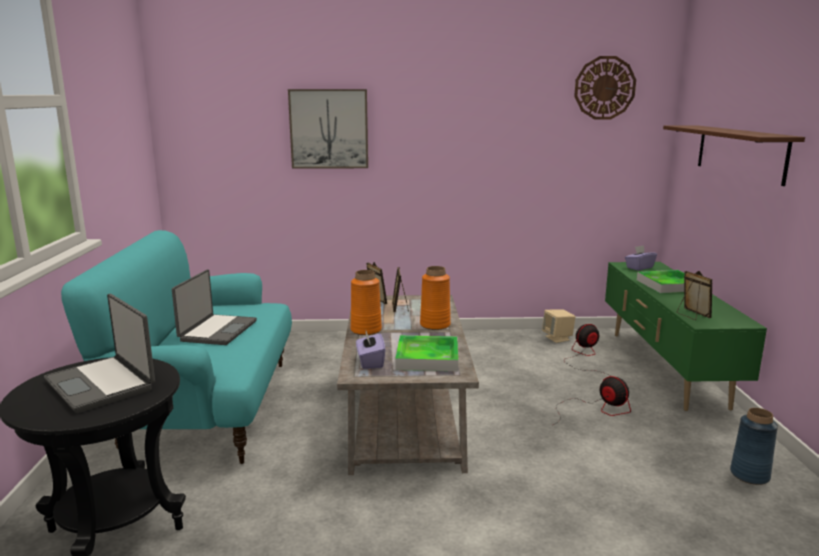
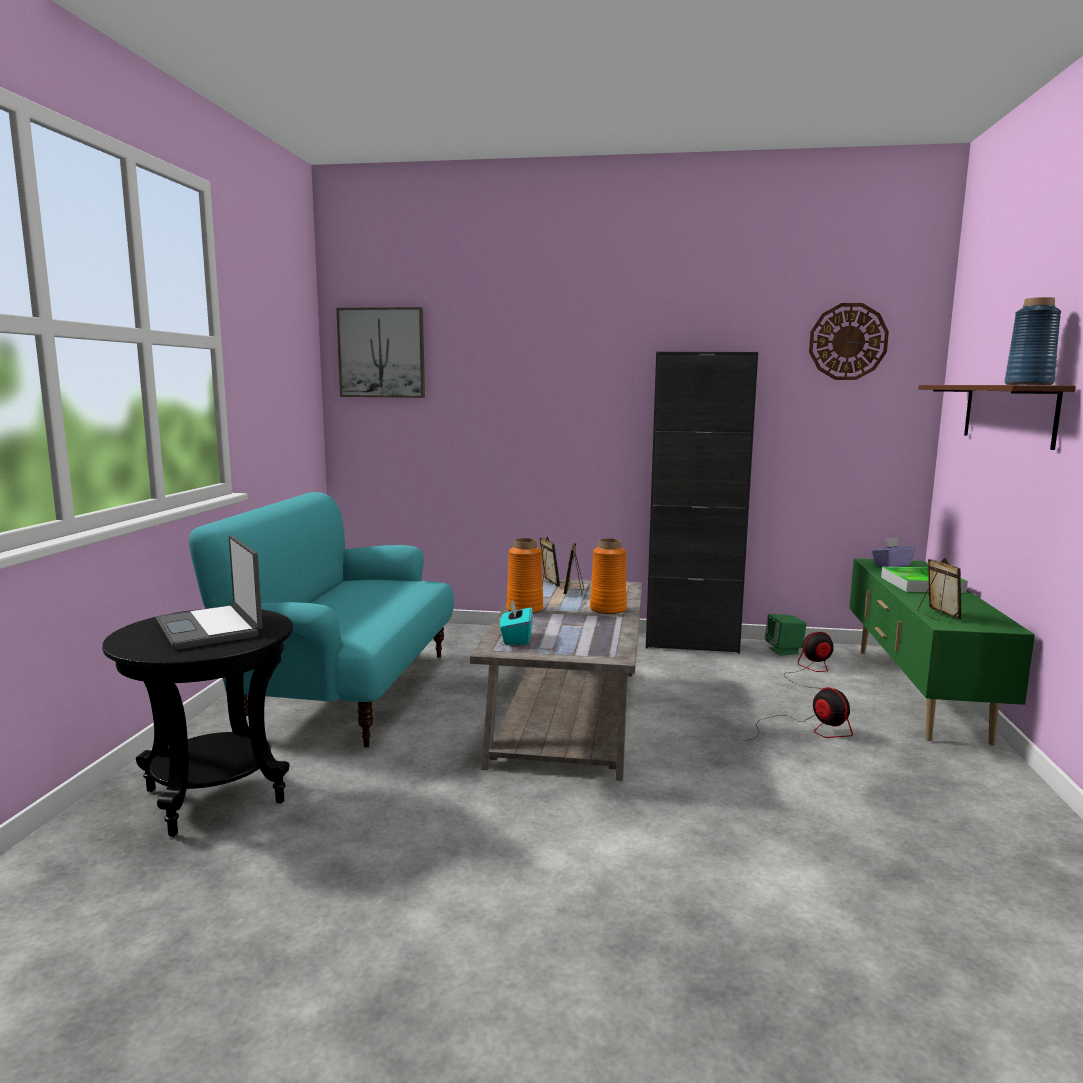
camera: 10 degrees right, 5 degrees down
(217, 331) = (361, 602): laptop -> none
(329, 129) = (514, 388): picture -> picture (382, 353)
(370, 362) = (516, 638): purple tissue box -> turquoise tissue box
(427, 358) = (584, 639): tray -> none
(485, 337) = (691, 644): none -> black cabinet
(557, 338) = (784, 651): beige speaker -> green speaker
(749, 475) = (993, 817): blue vase -> blue vase (1028, 384)

